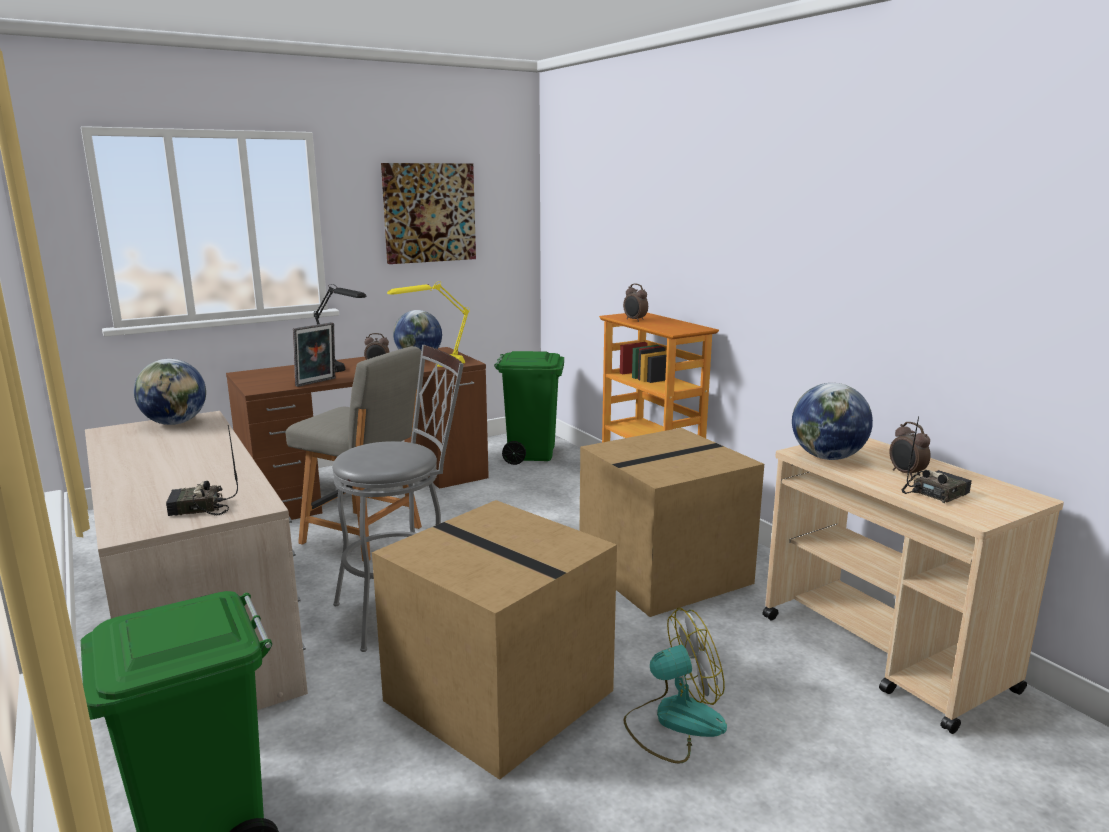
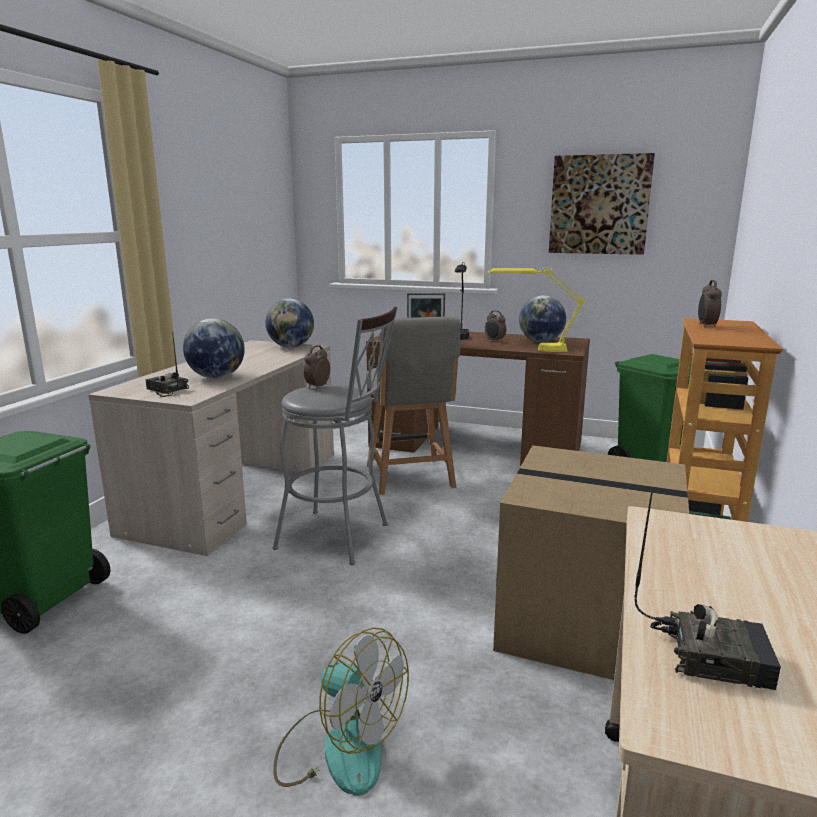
camera: 50 degrees right, 0 degrees up
(495, 695) = (278, 627): cardboard box -> none
(827, 457) = (676, 539): globe -> globe (216, 377)
(906, 474) = (741, 610): alarm clock -> alarm clock (317, 387)

